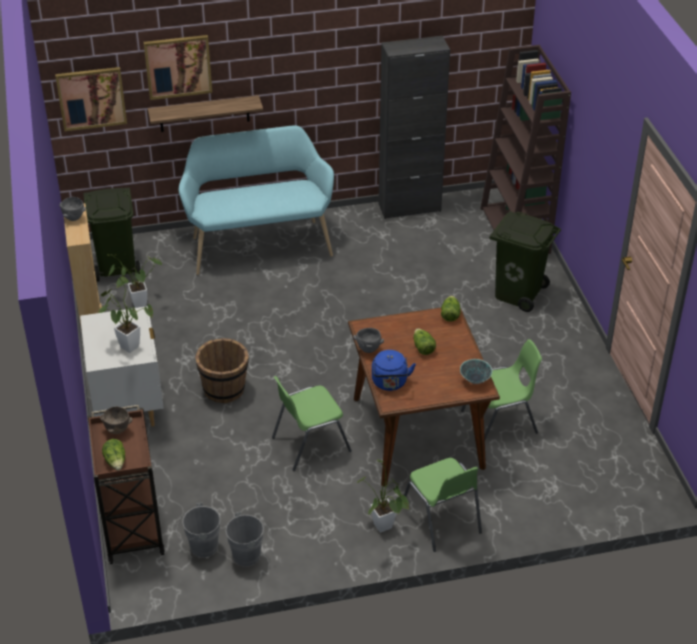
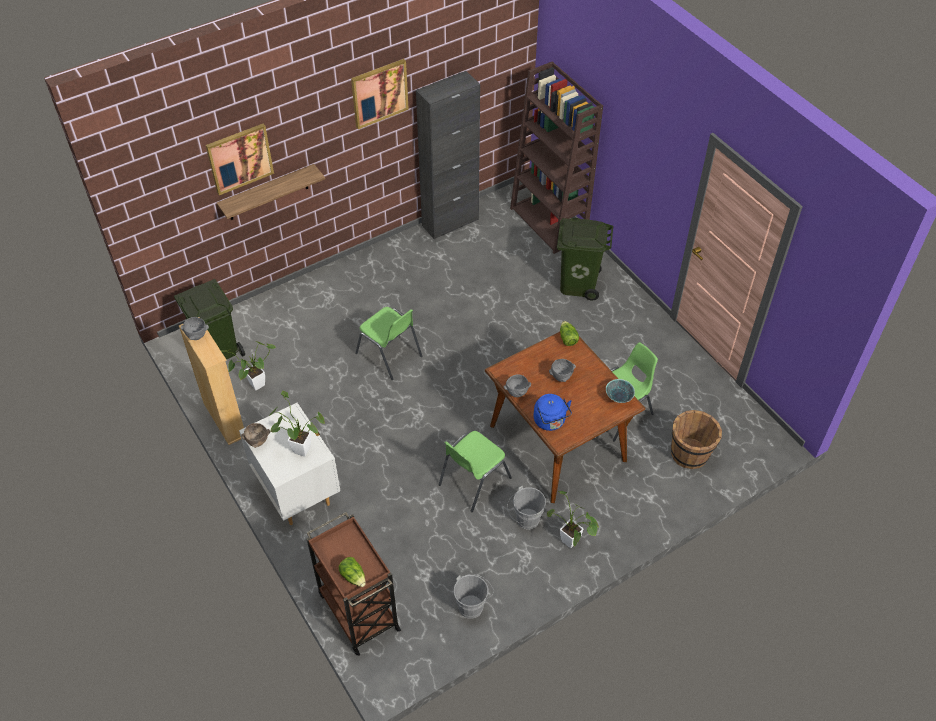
camera: 20 degrees left, 10 degrees up
(91, 98) = (163, 208): picture -> picture (379, 93)
(117, 431) = (338, 544): brown bowl -> brown bowl (257, 442)
(200, 547) = (427, 612): grey bucket -> grey bucket (525, 520)
(224, 389) = (375, 449): brown bucket -> brown bucket (690, 454)
(259, 243) = (336, 293): turquoise bench -> none
(422, 347) = (560, 378): lettuce -> grey bowl
(441, 520) = (614, 520): green chair -> green chair (389, 355)

